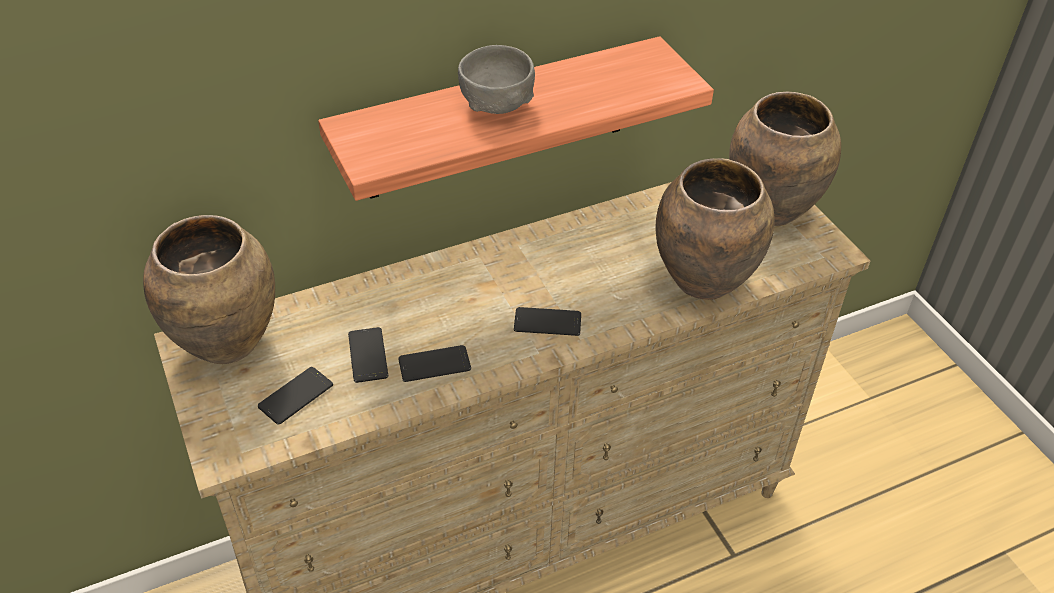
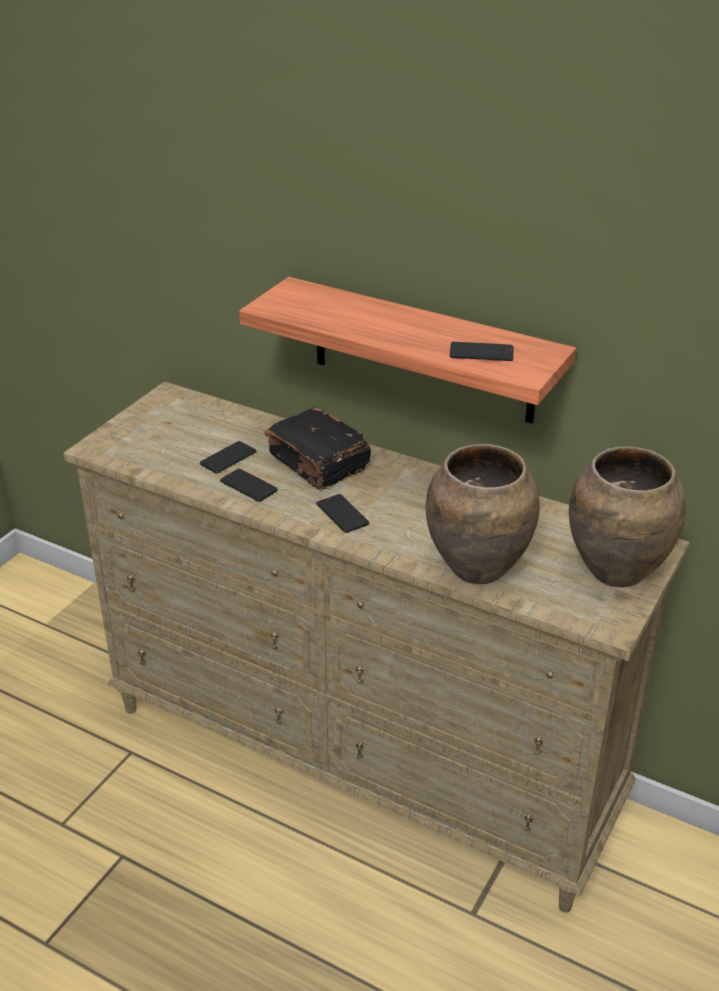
camera: 55 degrees right, 10 degrees down
(228, 344) = (183, 407): brown vase -> none
(296, 396) = (166, 449): phone -> phone (481, 353)
(448, 296) = (318, 463): none -> black book
(497, 104) = (388, 320): grey bowl -> none

